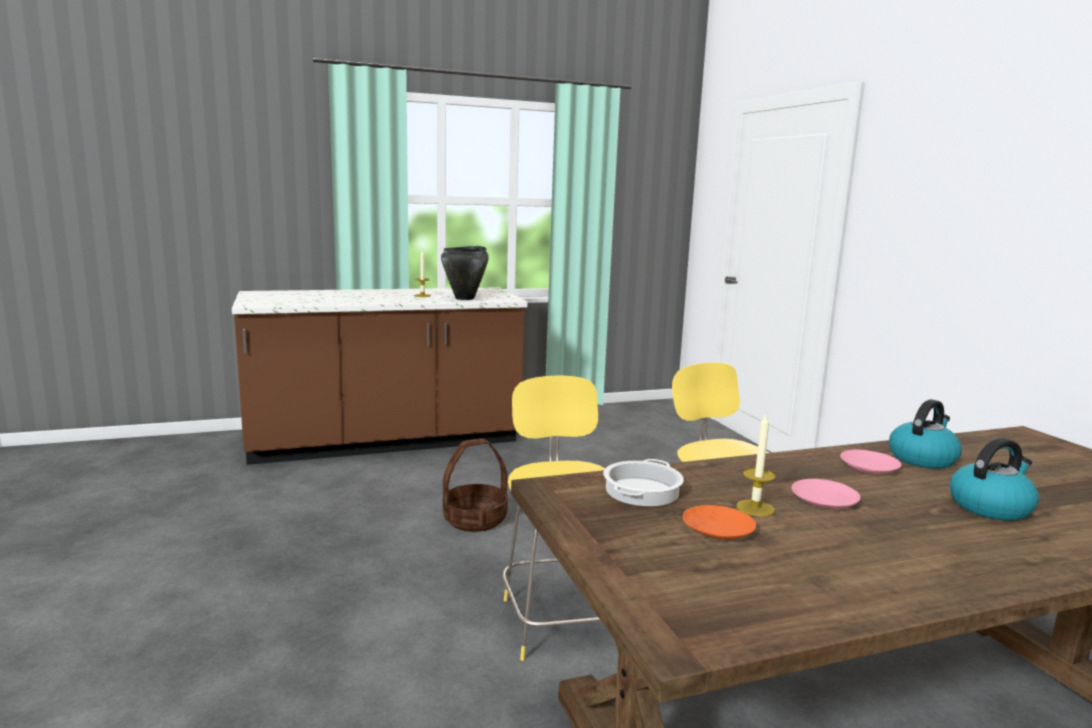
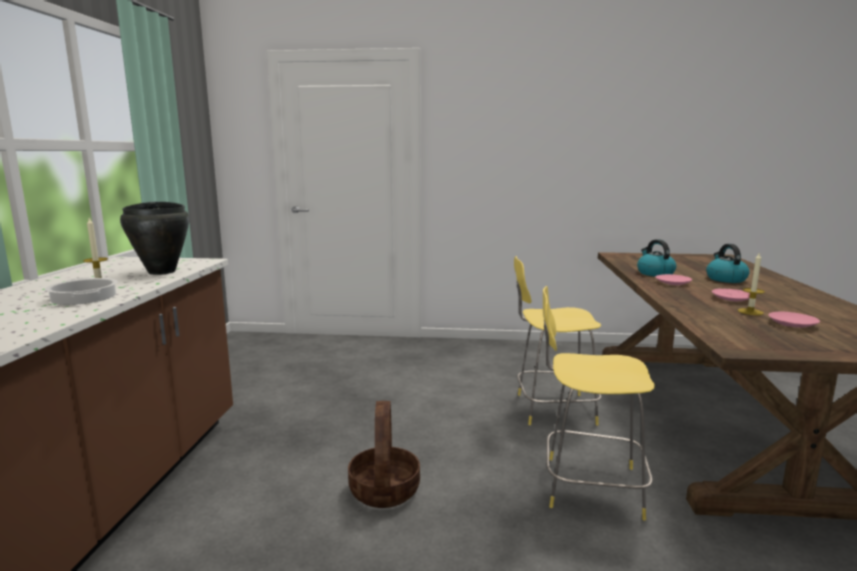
camera: 65 degrees left, 0 degrees up
(641, 491) = (732, 328): cooking pot -> cooking pot (83, 297)
(717, 530) = (792, 324): orange plate -> pink plate

